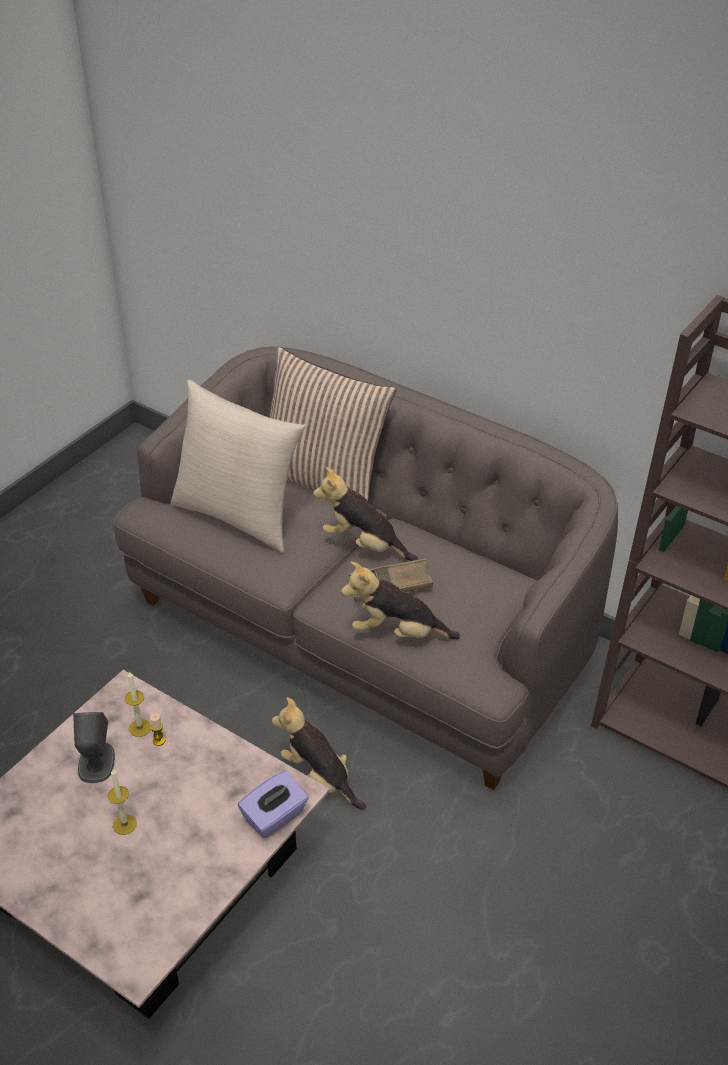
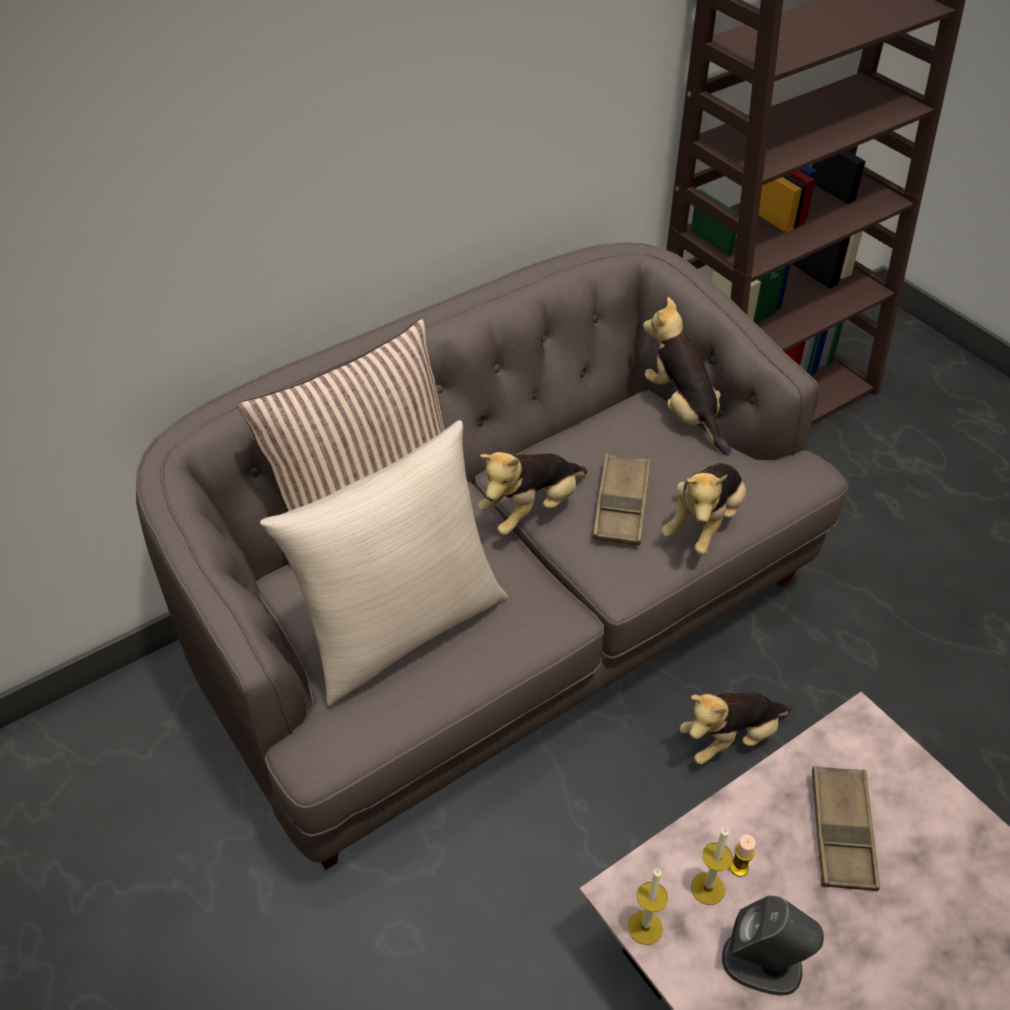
camera: 70 degrees left, 5 degrees up
(124, 824) = (887, 946): candle -> candle (645, 927)
(203, 791) = (842, 832): none -> brown tray
(275, 817) = (899, 759): purple tissue box -> none
(517, 601) = (683, 411): none -> plush toy

